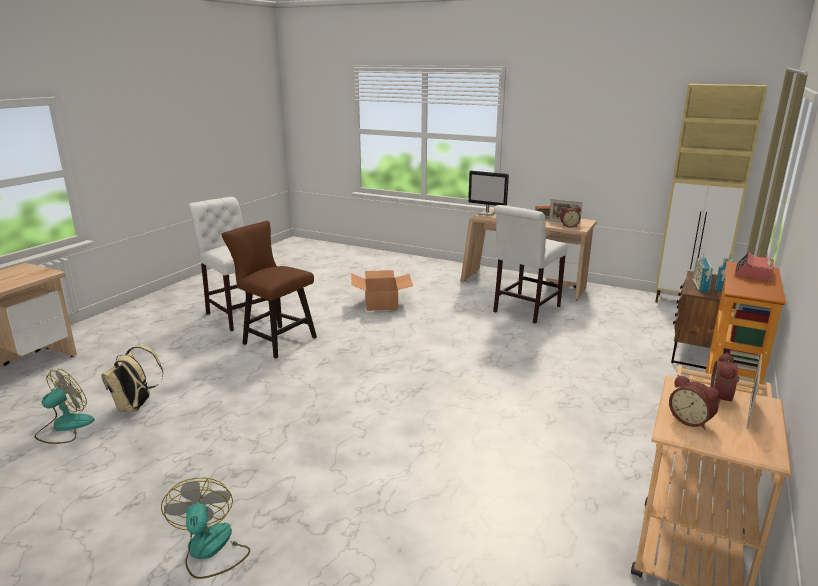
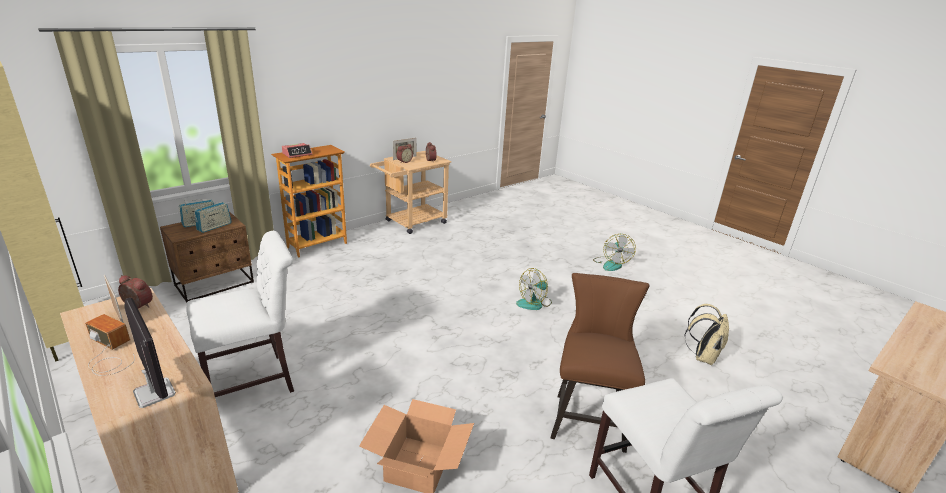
camera: 160 degrees left, 5 degrees up
(64, 427) = (749, 351): fan -> fan (534, 303)
(275, 340) = (588, 417): brown chair -> brown chair turned 135 degrees counterclockwise

